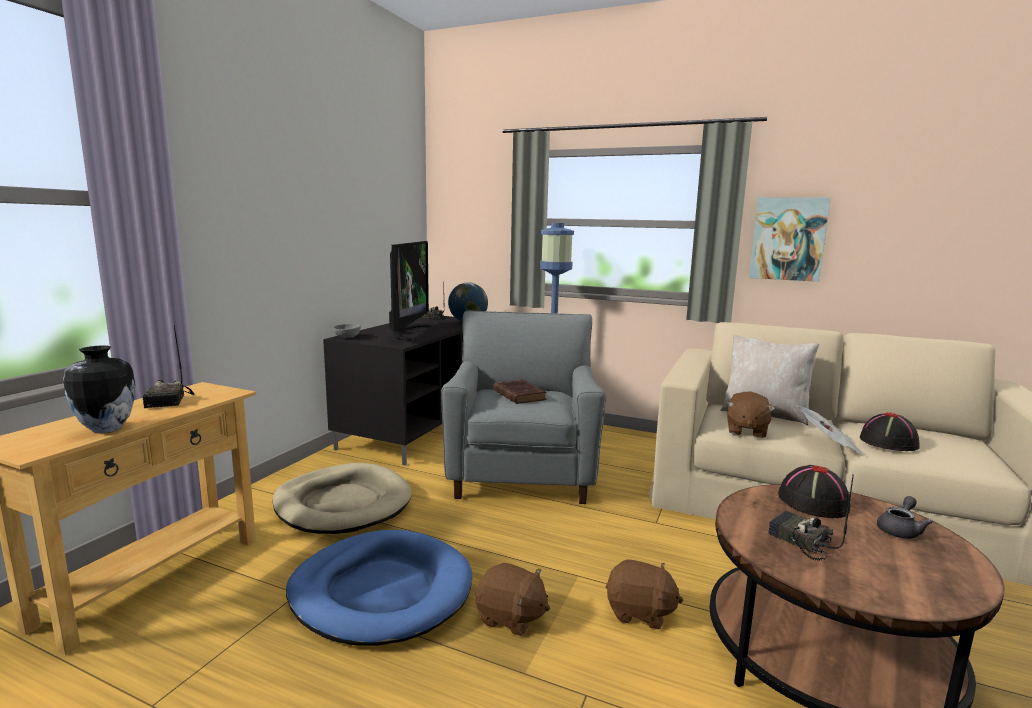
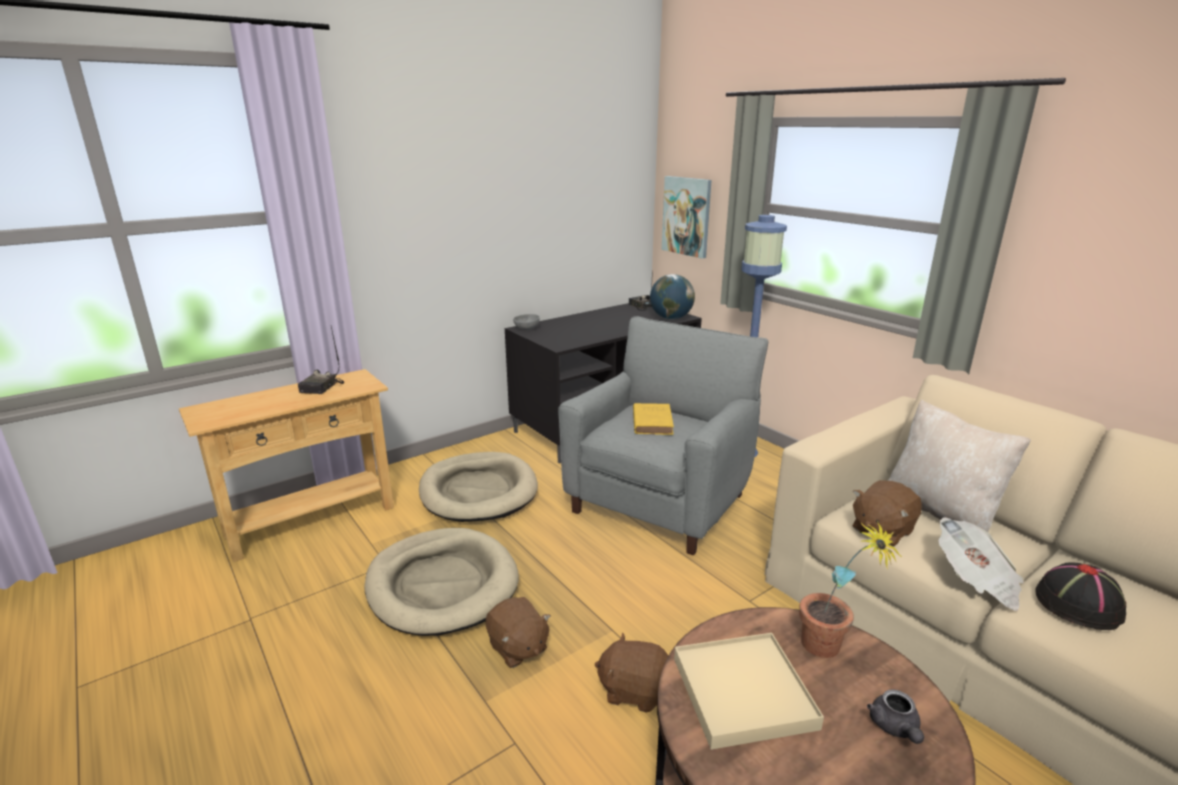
camera: 30 degrees right, 10 degrees up
(105, 429) = (259, 410): vase -> none
(381, 591) = (442, 585): blue dog bed -> beige dog bed
(407, 332) = (589, 328): television -> none
(518, 395) = (652, 421): brown book -> yellow book
(640, 612) = (634, 690): brown plush toy -> brown plush toy turned 150 degrees clockwise
(788, 239) = (1080, 265): picture -> picture (687, 216)
(799, 541) = (743, 692): radio -> beige tray
(812, 502) = (830, 651): black hat -> potted plant
(900, 530) = (895, 728): grey teapot -> grey teapot turned 105 degrees clockwise

